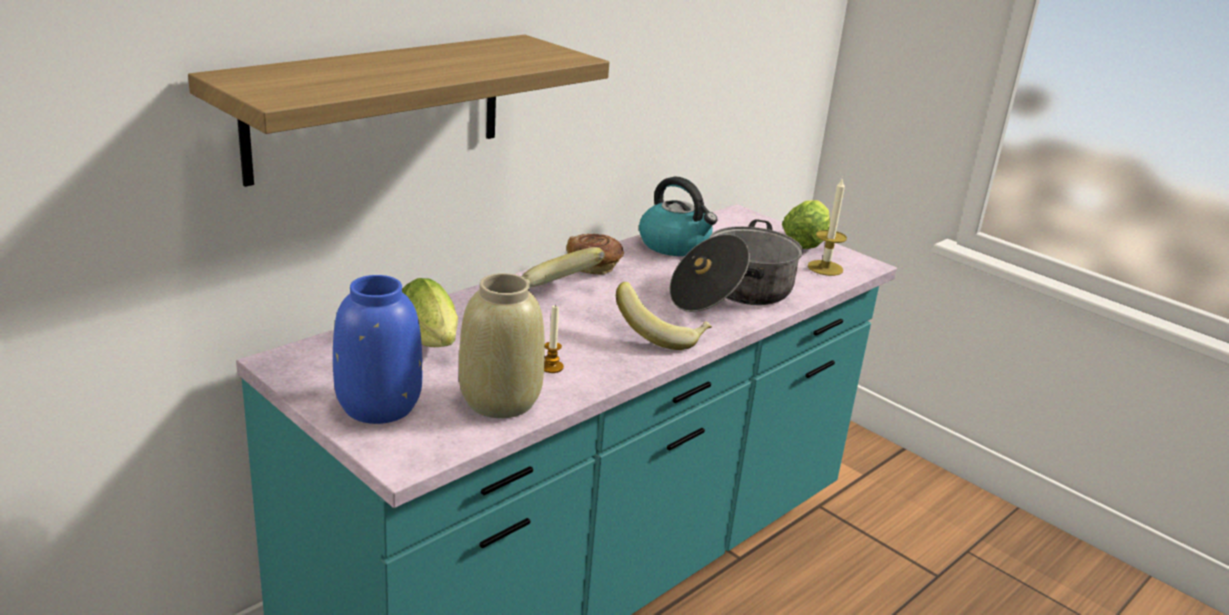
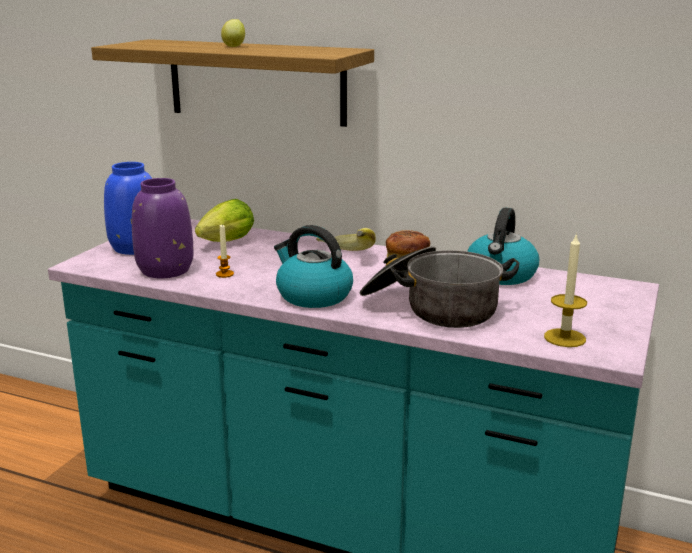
camera: 70 degrees right, 5 degrees down
(409, 63) = (234, 46): none -> lemon
(499, 401) = (165, 270): beige vase -> purple vase
(661, 336) = (313, 296): banana -> kettle
(806, 242) = (618, 322): lettuce -> none

